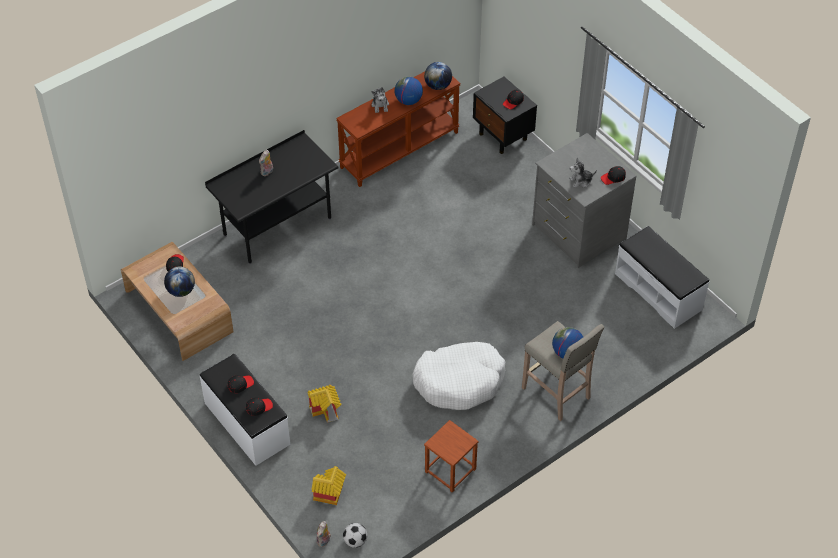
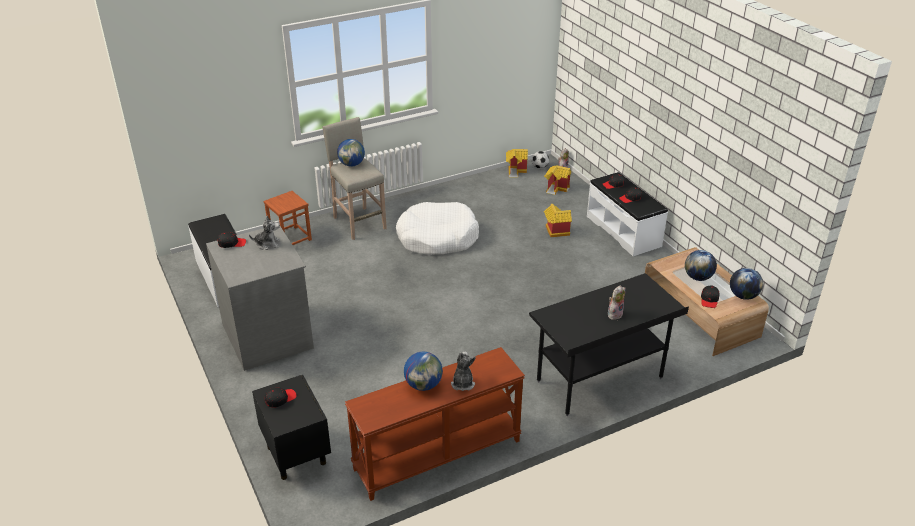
camera: 170 degrees left, 15 degrees down
(387, 527) = (515, 171): none -> toy house
(438, 86) = (377, 400): globe -> globe (743, 296)
(450, 470) = (461, 191): brown stool -> brown stool (290, 238)

